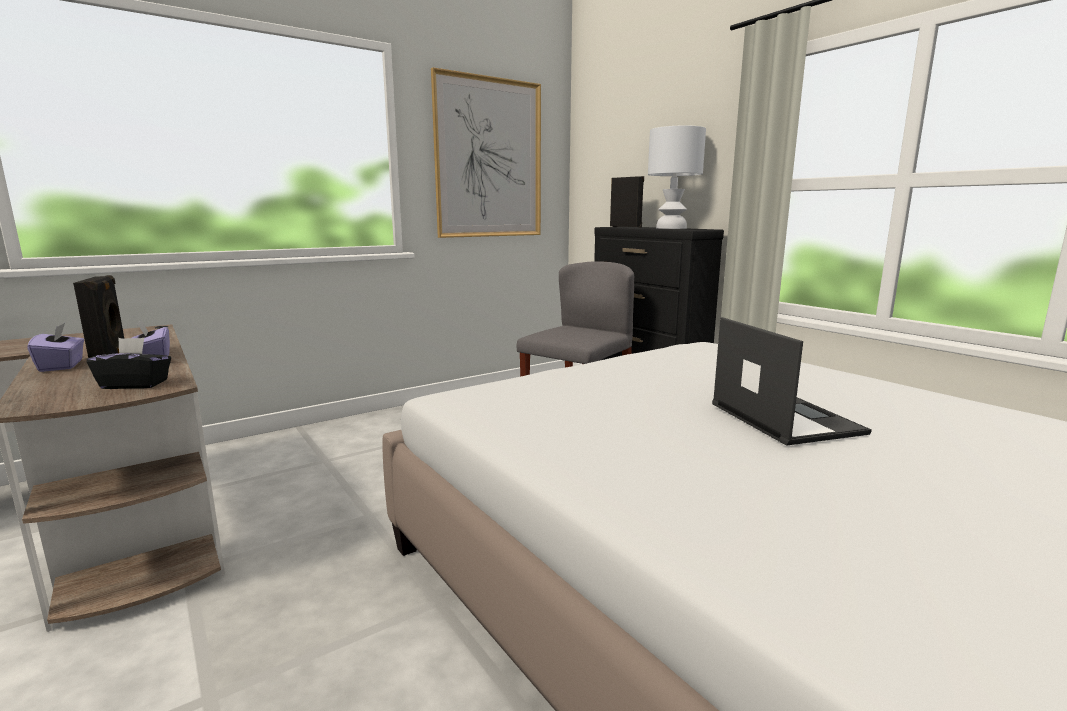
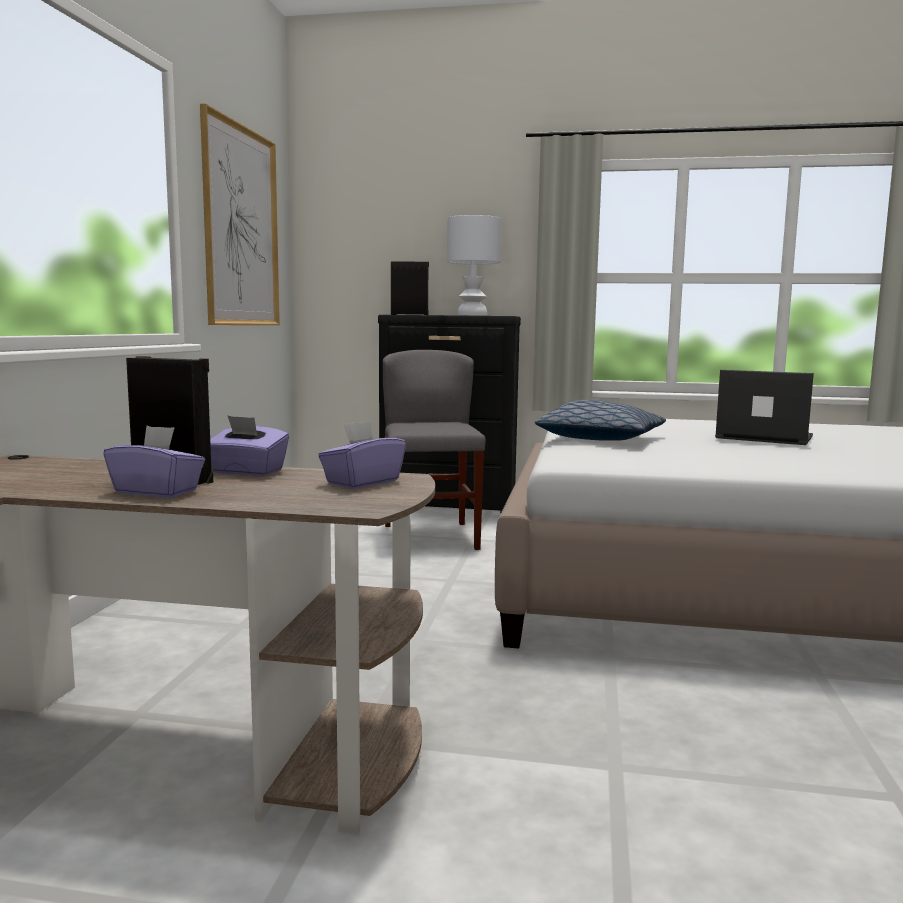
camera: 45 degrees left, 5 degrees down
(135, 384) = (362, 482): black tissue box -> purple tissue box
(592, 377) = (601, 439): none -> pillow

